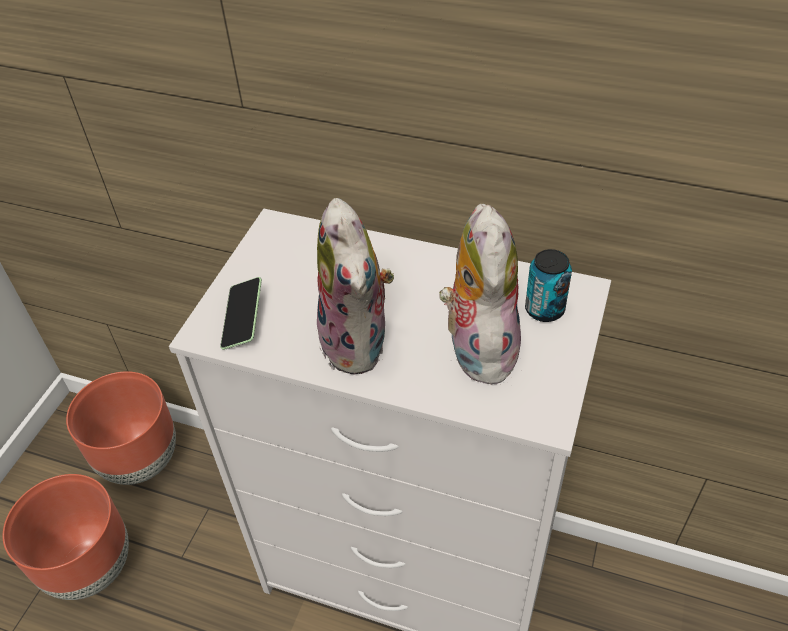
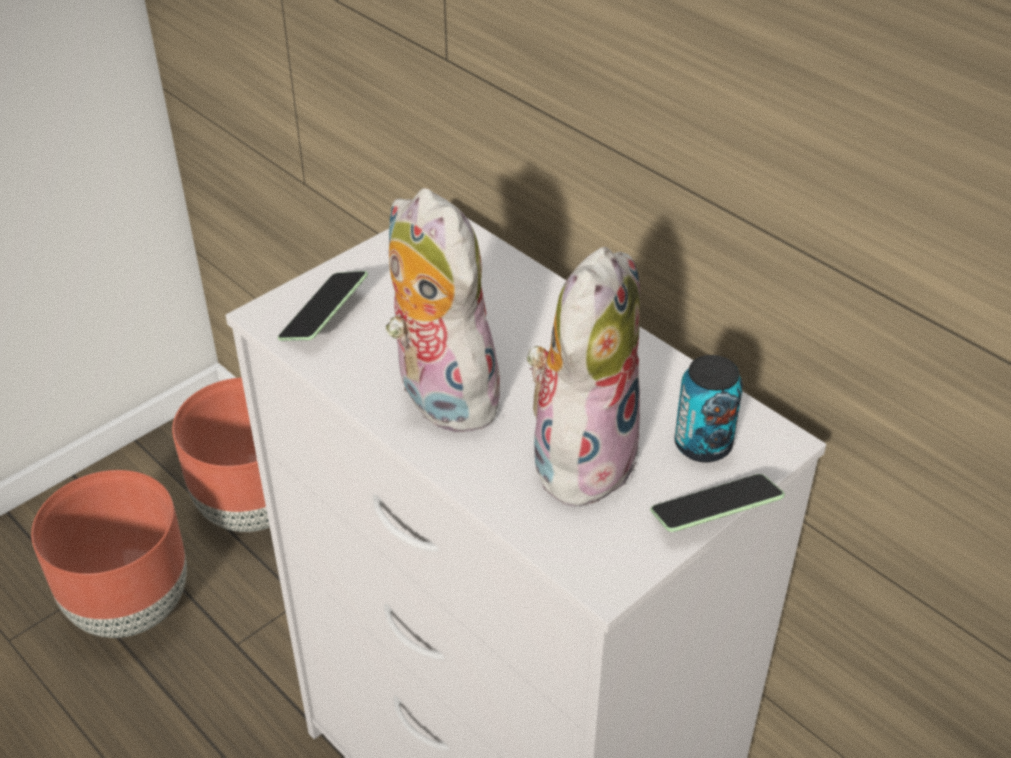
camera: 25 degrees right, 5 degrees down
(360, 344) = (438, 395): plush toy -> plush toy turned 135 degrees clockwise
(582, 352) = (714, 515): none -> phone

